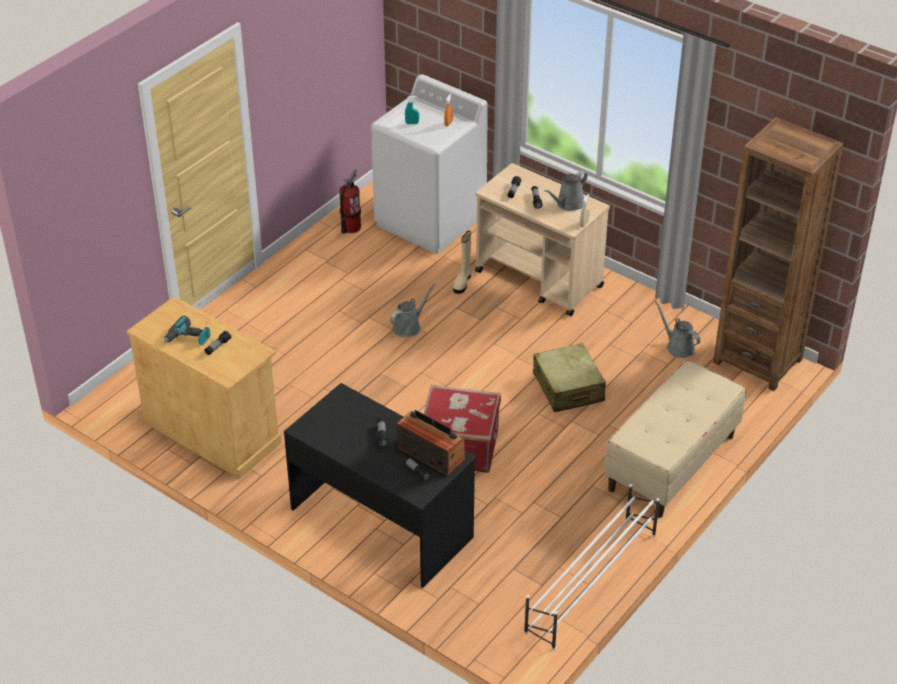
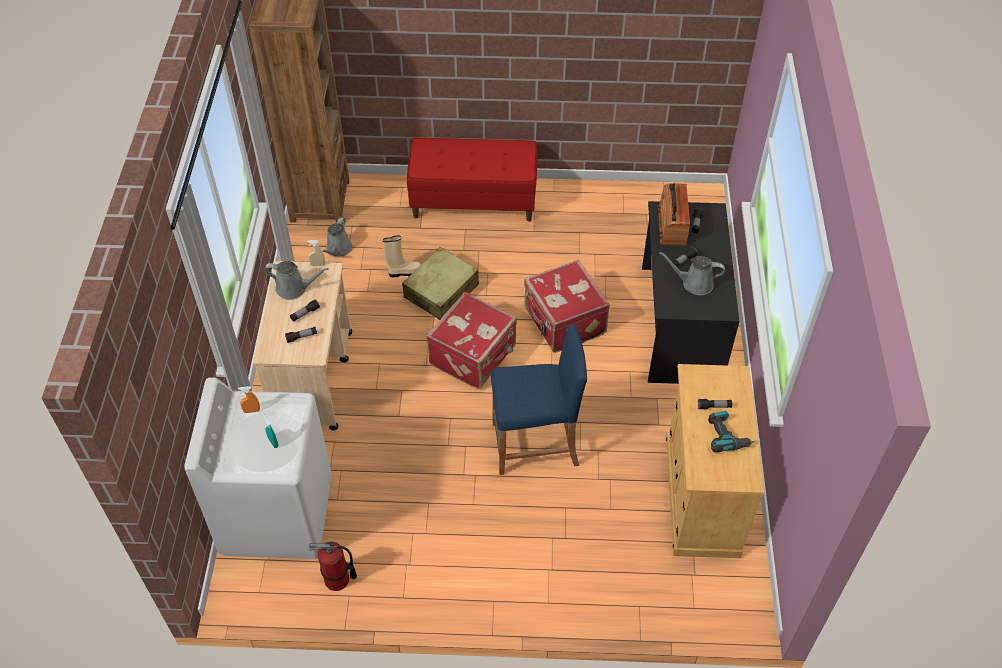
camera: 125 degrees left, 10 degrees up
(354, 366) = (535, 445): none -> blue stool
(409, 326) = (452, 436): grey watering can -> grey watering can (694, 283)
(462, 282) = (358, 432): beige boot -> beige boot (404, 272)
(476, 374) = (474, 356): none -> red suitcase
(590, 583) = (621, 193): white shoe rack -> none
(672, 463) = (473, 201): beige bench -> red bench

